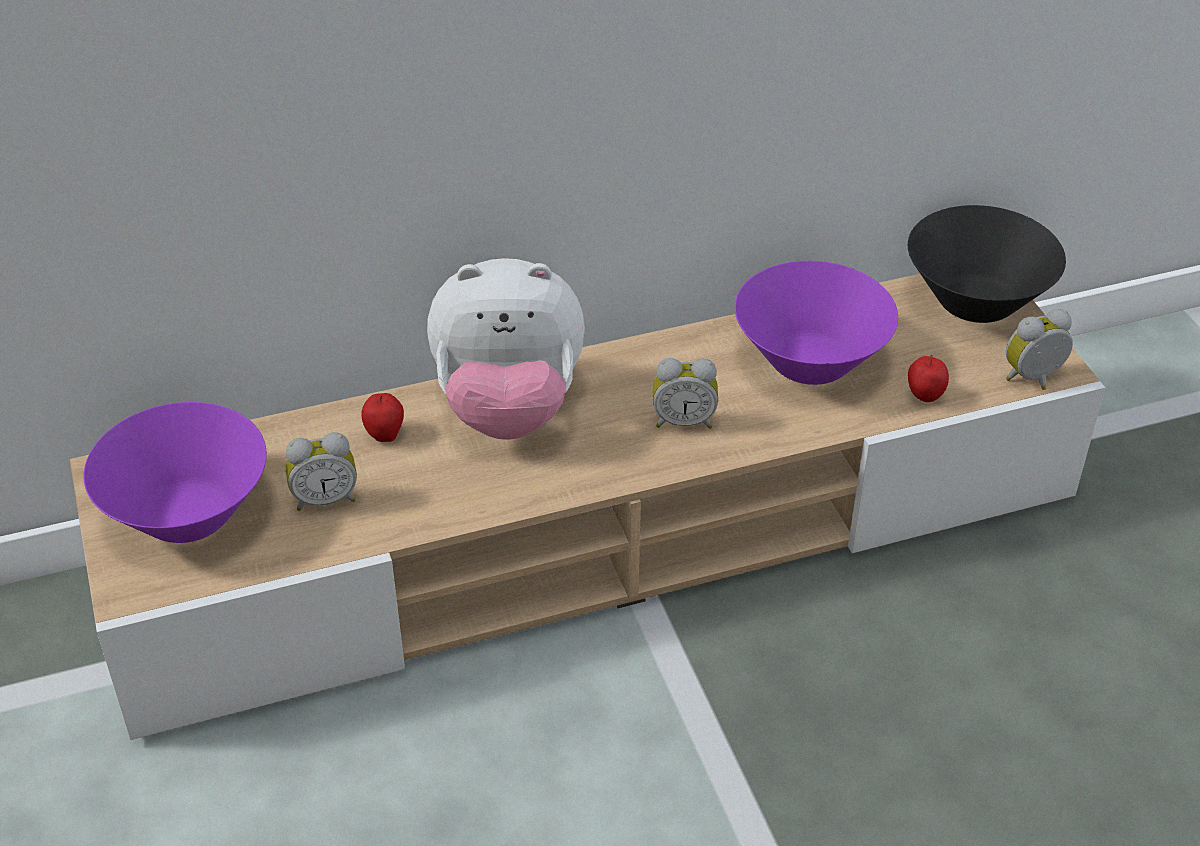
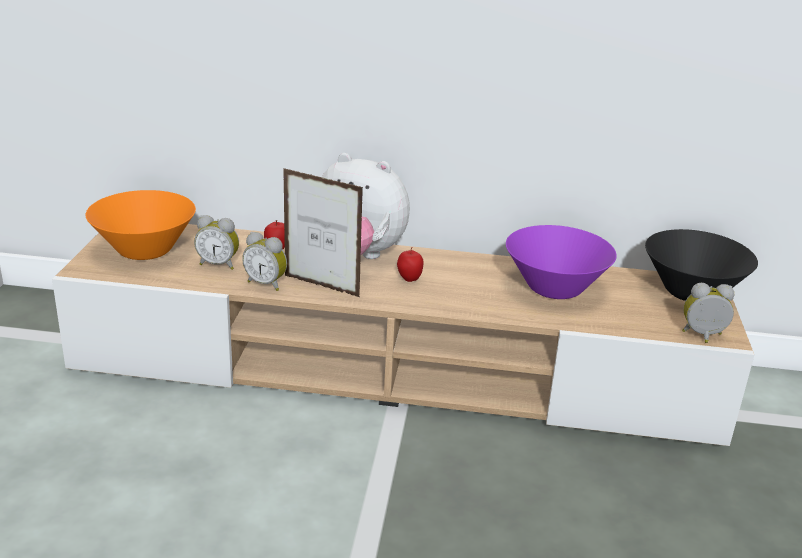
camera: 25 degrees right, 15 degrees down
(187, 515) = (144, 250): purple bowl -> orange bowl
(506, 483) = (321, 286): none -> picture frame
(683, 420) = (451, 291): alarm clock -> alarm clock (267, 284)
(924, 397) = (617, 323): apple -> apple (409, 279)

